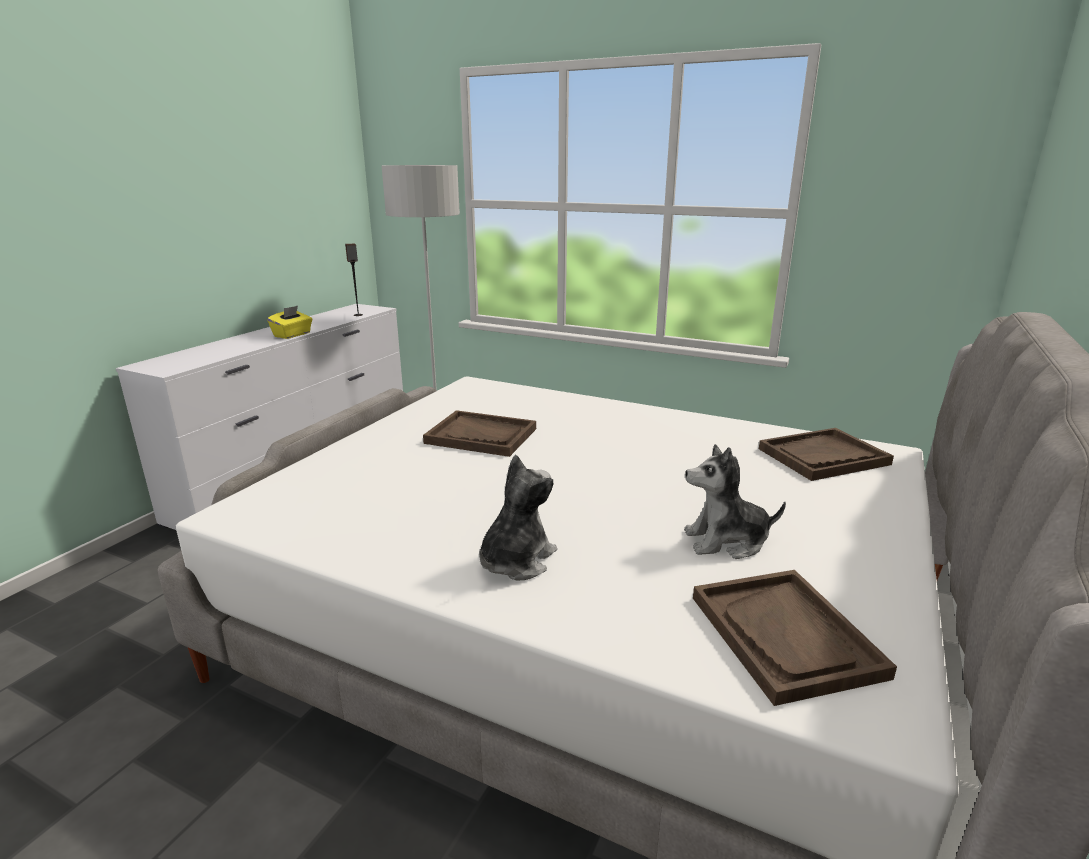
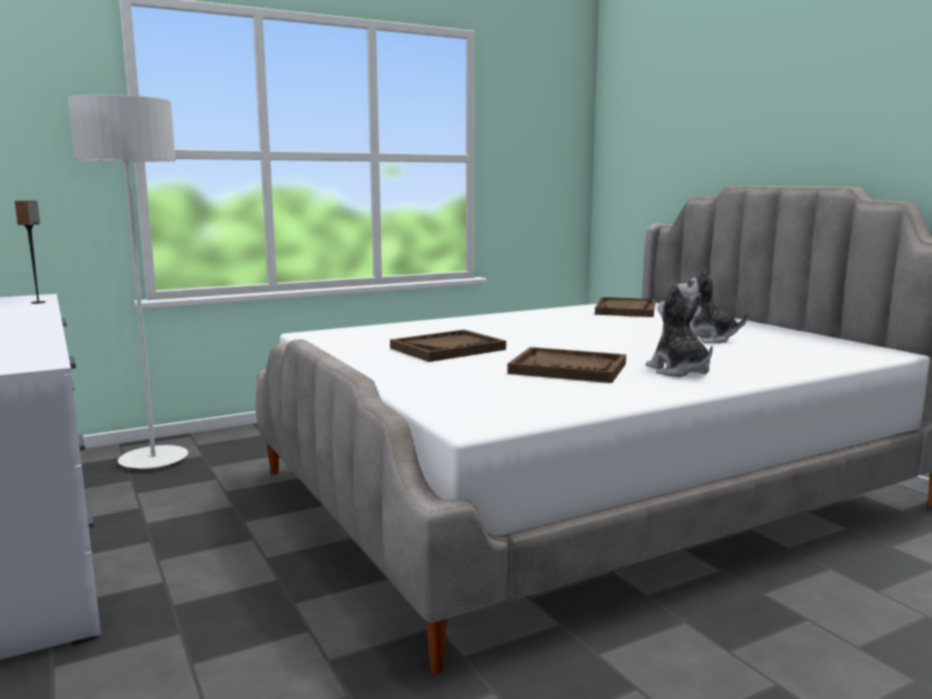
camera: 55 degrees left, 10 degrees down
(292, 335) = (43, 322): yellow tissue box -> none
(726, 541) = (706, 339): plush toy -> plush toy turned 75 degrees clockwise
(785, 636) = (810, 350): brown tray -> brown tray (568, 368)

